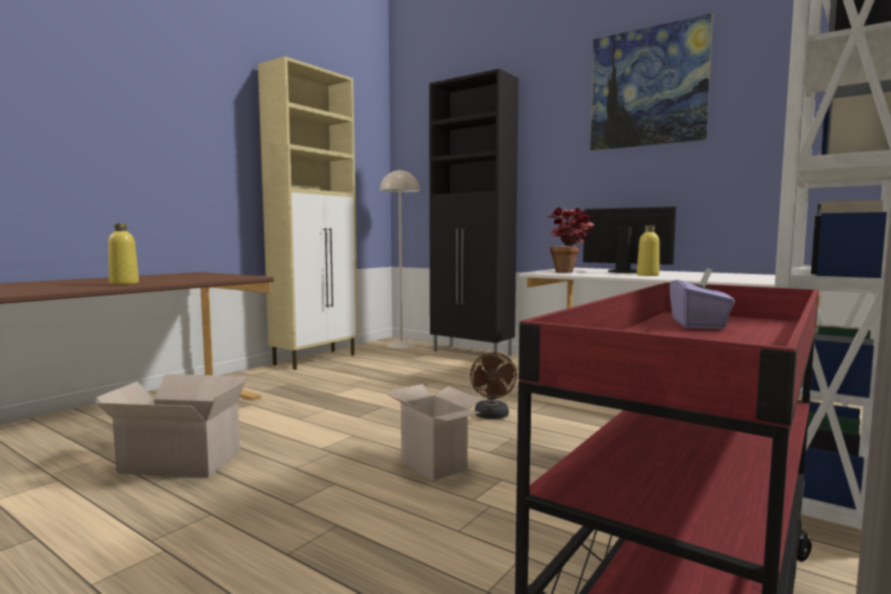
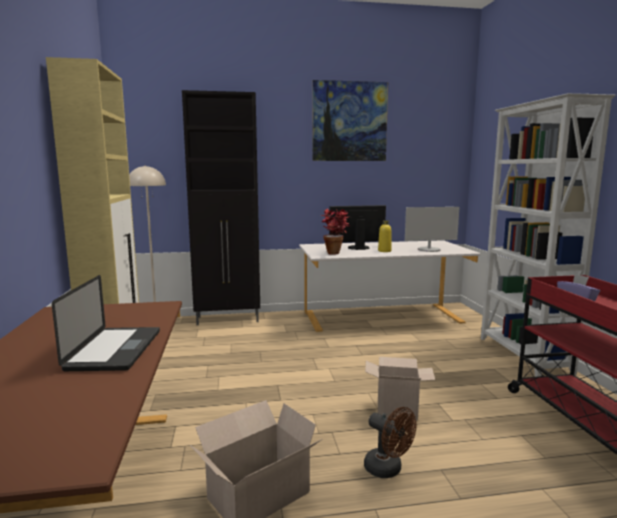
camera: 45 degrees left, 5 degrees up
(124, 283) = (115, 350): yellow bottle -> laptop
(492, 416) = (350, 366): brown fan -> brown fan (388, 470)
(731, 278) = (429, 249): none -> monitor

